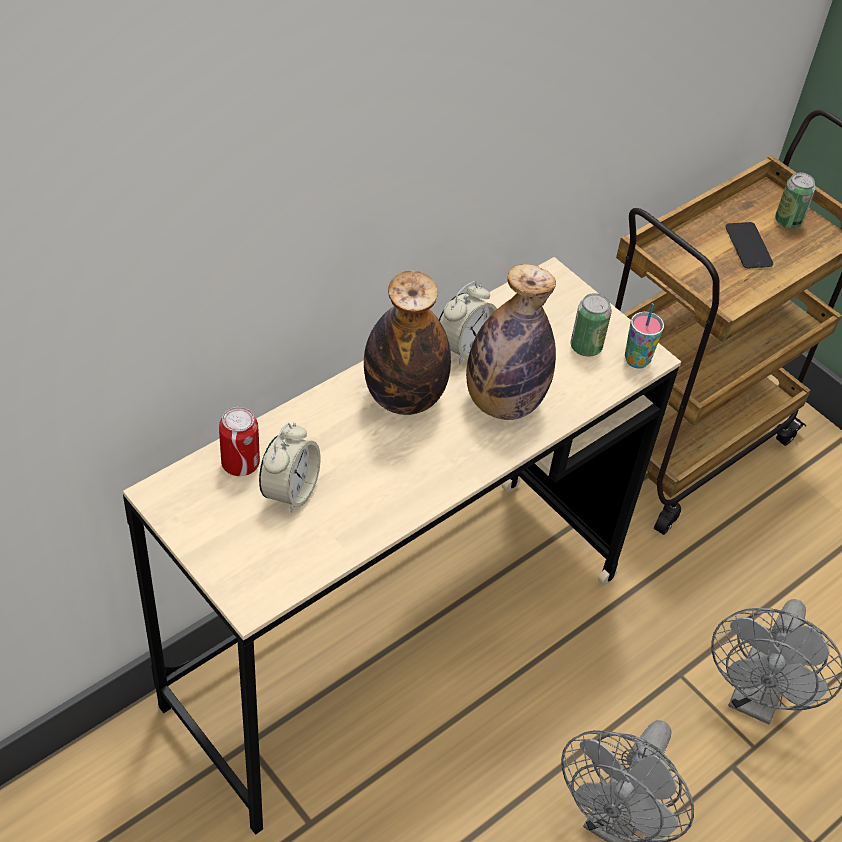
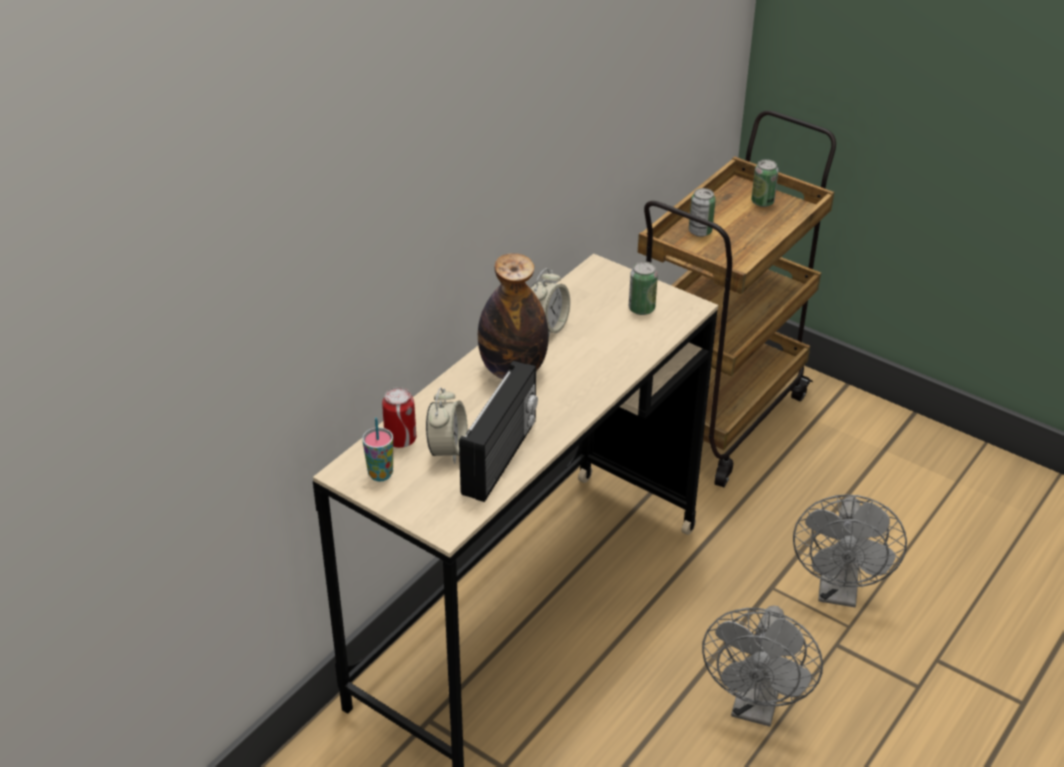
camera: 10 degrees left, 10 degrees down
(349, 517) = (502, 457): none -> radio
(503, 403) = (592, 358): bottle -> none
(637, 360) = (684, 310): cup -> cup (380, 474)
(699, 246) = (700, 231): none -> can
(748, 246) = (738, 224): phone -> none

